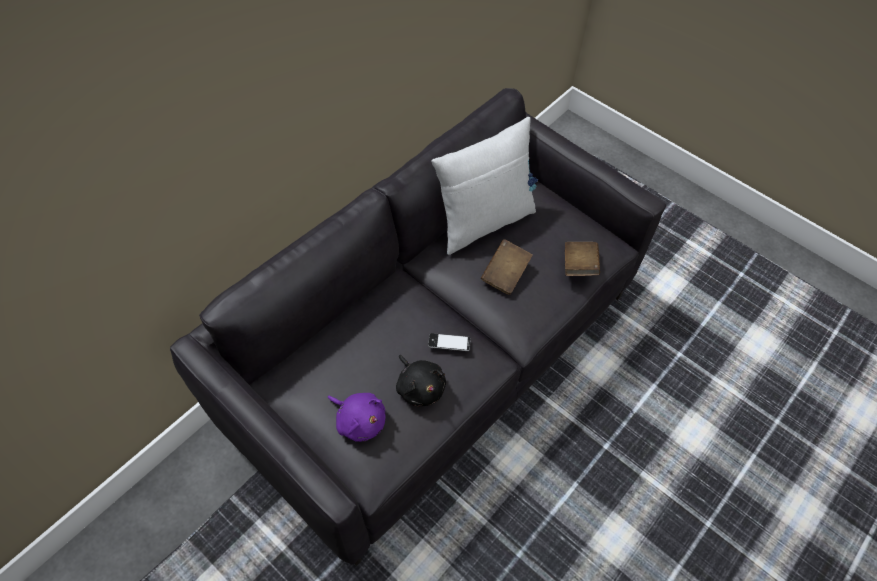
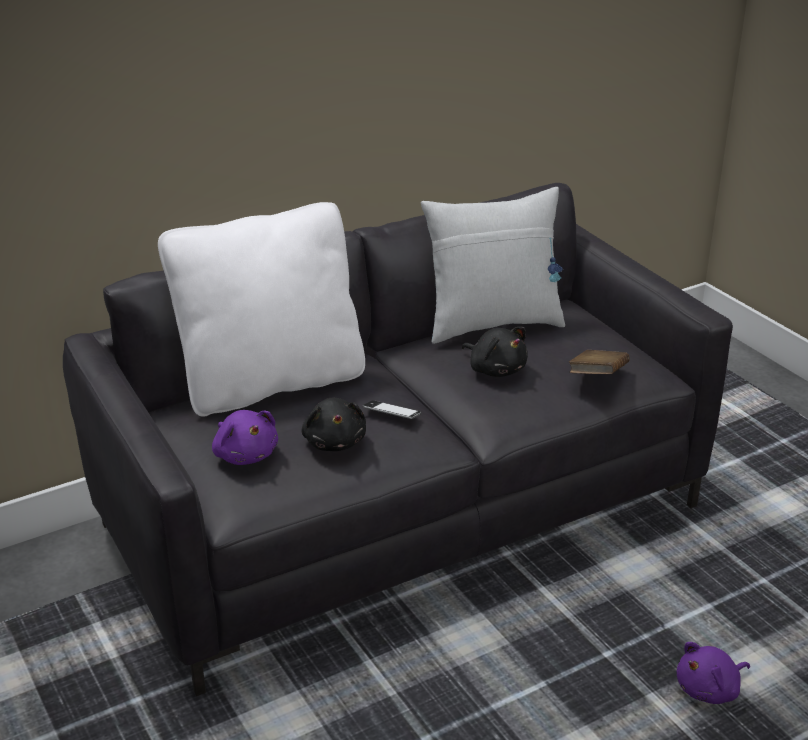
camera: 20 degrees right, 25 degrees down
(344, 329) = (271, 383): none -> white pillow
(505, 274) = (495, 369): brown book -> black plush toy
(674, 457) = (710, 689): none -> purple plush toy

